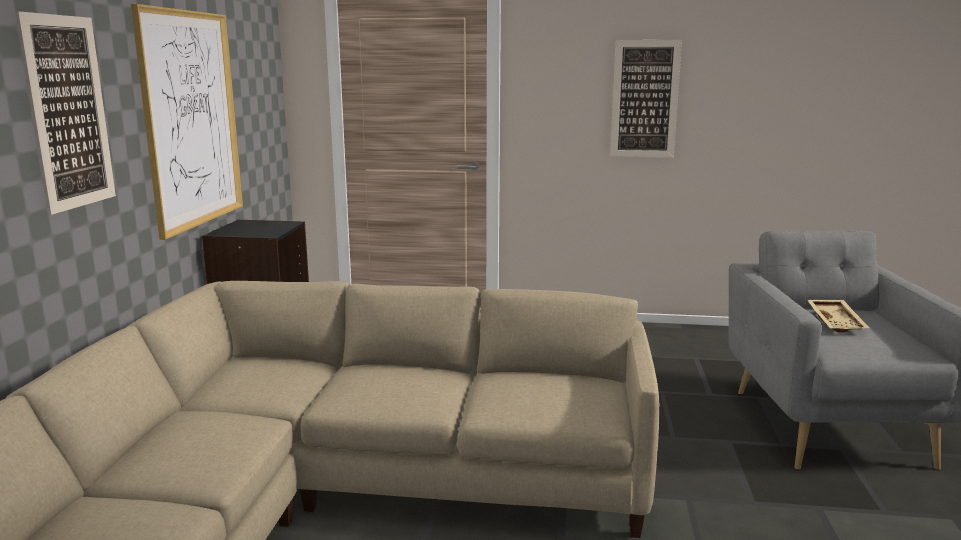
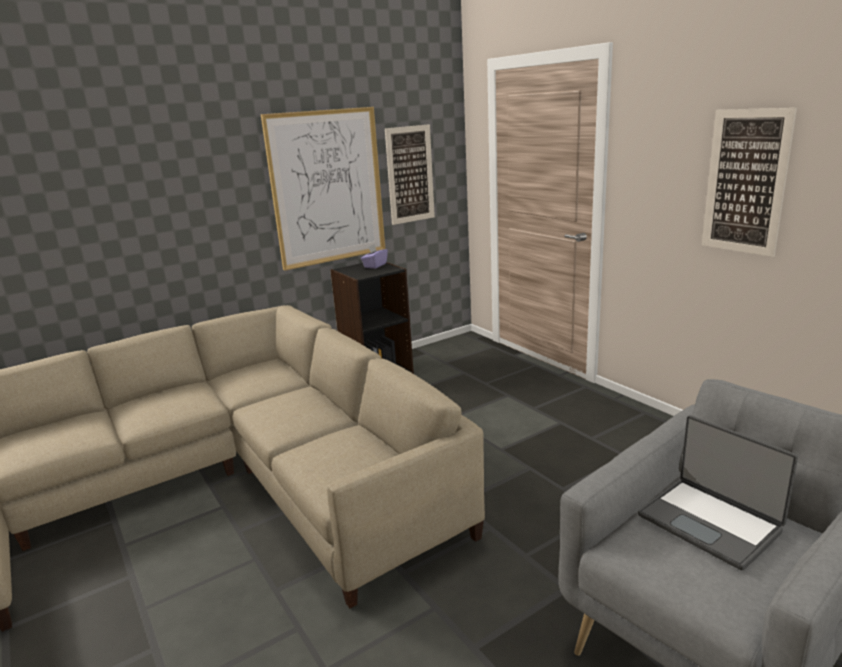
camera: 50 degrees right, 5 degrees up
(68, 113) = (195, 190): picture -> picture (410, 174)
(255, 224) = (375, 266): none -> purple tissue box
(837, 322) = (710, 522): beige tray -> laptop

